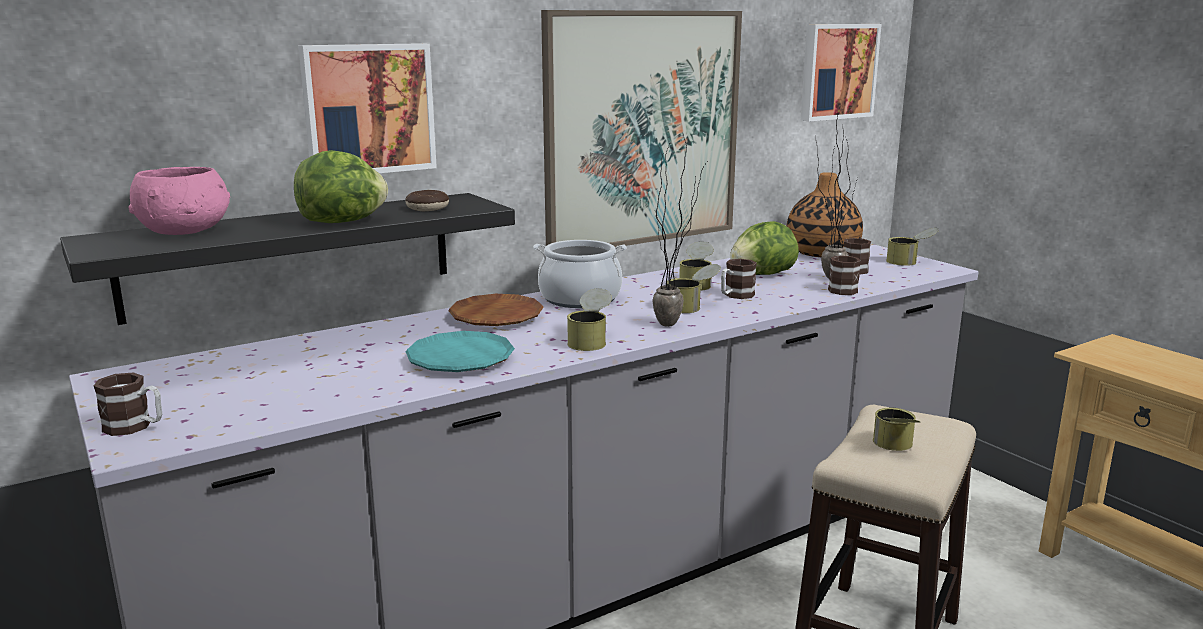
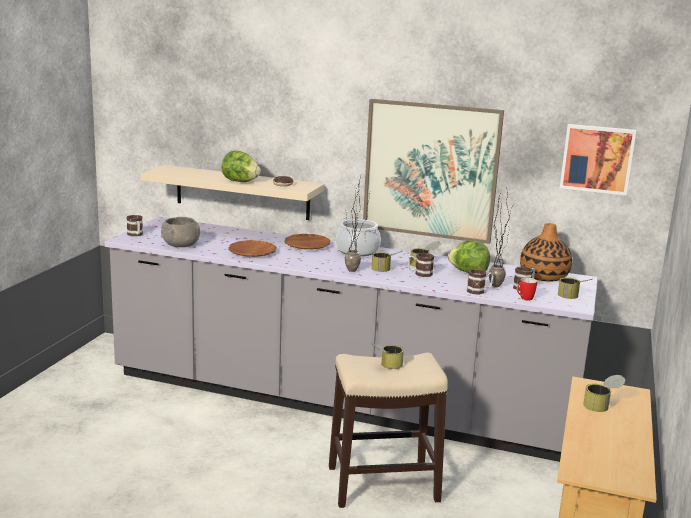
camera: 50 degrees right, 0 degrees up
(186, 231) = (194, 172): pink bowl -> none
(292, 255) = (242, 192): black shelf -> beige shelf
(300, 403) = (181, 245): none -> grey bowl
(368, 109) = (280, 135): picture -> none
(460, 359) = (252, 252): turquoise plate -> brown plate
(590, 340) = (308, 264): can -> can (602, 405)
(897, 280) = (524, 299): none -> mug

